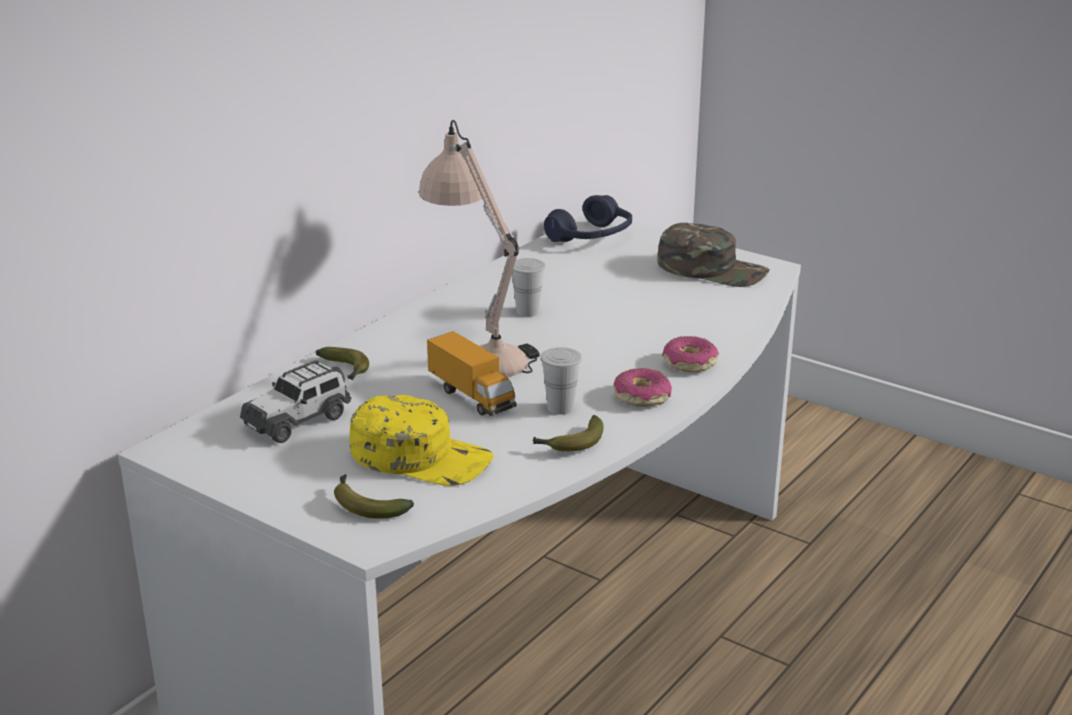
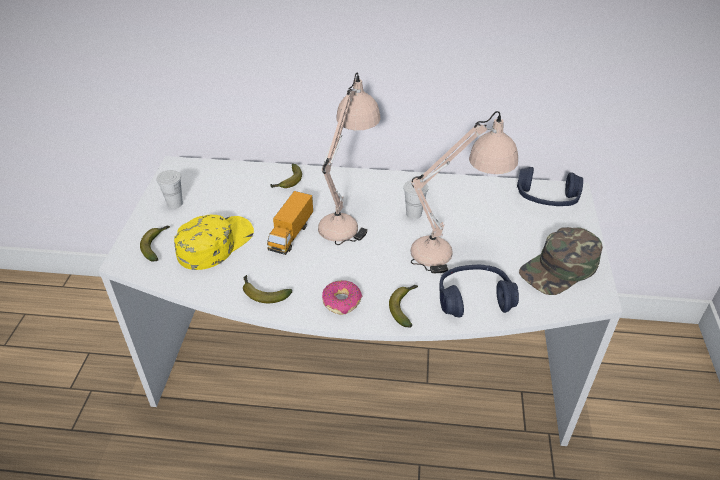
camera: 60 degrees right, 15 degrees up
(298, 420) = (226, 189): toy car -> none
(421, 456) = (215, 243): yellow cap -> yellow cap turned 135 degrees counterclockwise
(560, 408) = (303, 273): white cup -> white cup (175, 203)
(621, 309) = (454, 250): none -> beige table lamp
(689, 363) = (404, 307): donut -> banana
(712, 269) = (560, 269): green cap -> green cap turned 60 degrees clockwise
(713, 323) = (474, 298): none -> blue headphones

